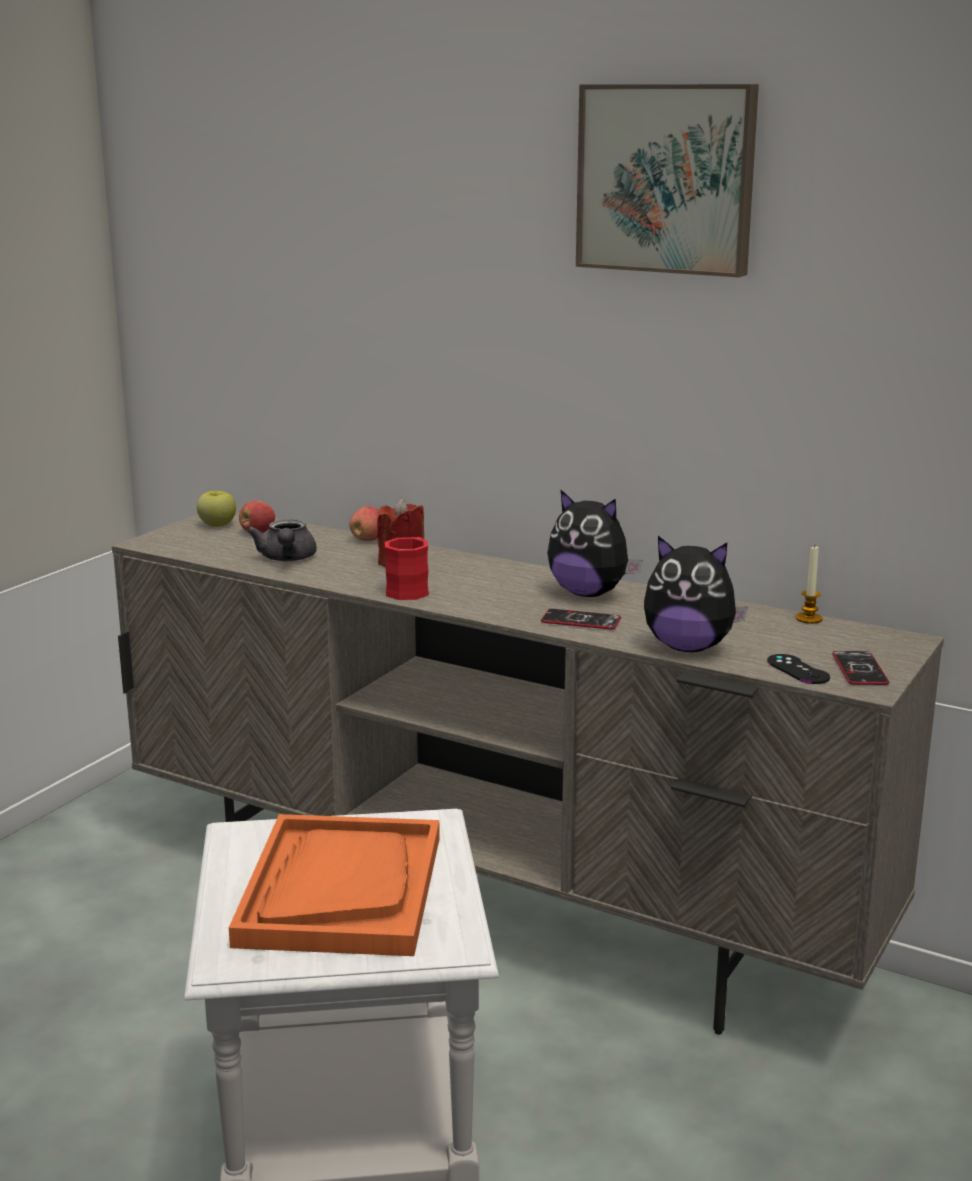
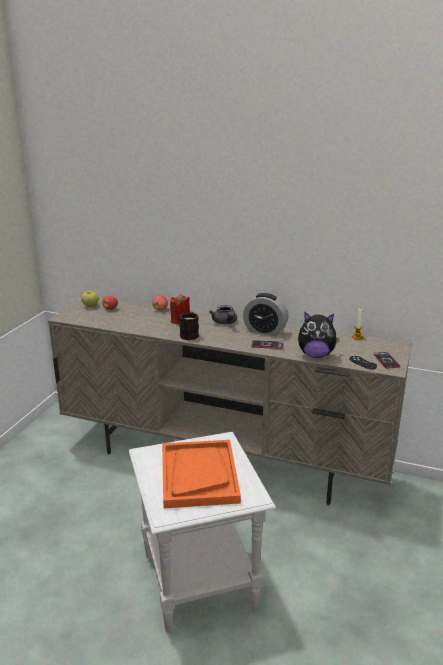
camera: 10 degrees left, 5 degrees up
(286, 559) = (129, 322): grey teapot -> grey teapot (225, 323)
(411, 589) = (190, 334): red mug -> black mug
(589, 593) = (265, 331): plush toy -> alarm clock
(667, 179) = (294, 157): picture -> none

